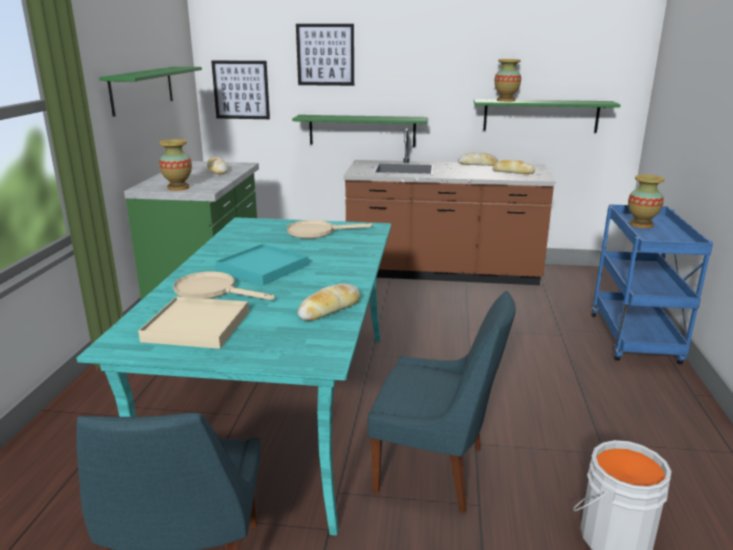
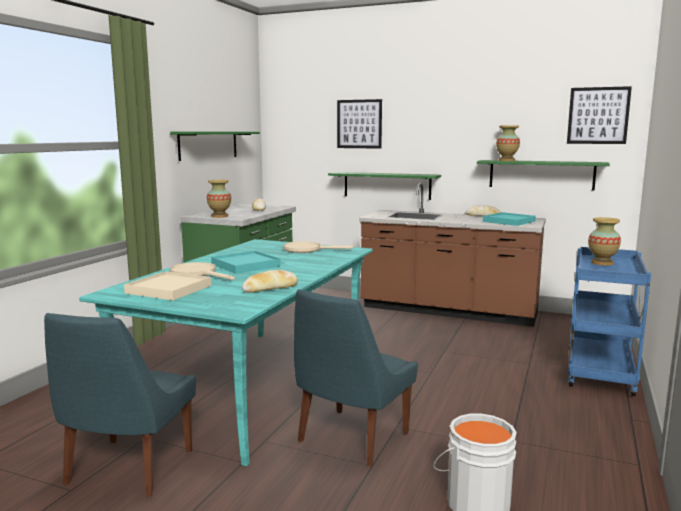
camera: 15 degrees right, 10 degrees down
(241, 90) = (294, 152): picture -> picture (598, 115)
(435, 470) = (351, 439): blue chair -> blue chair turned 90 degrees clockwise
(513, 172) = (508, 221): bread -> turquoise tray

